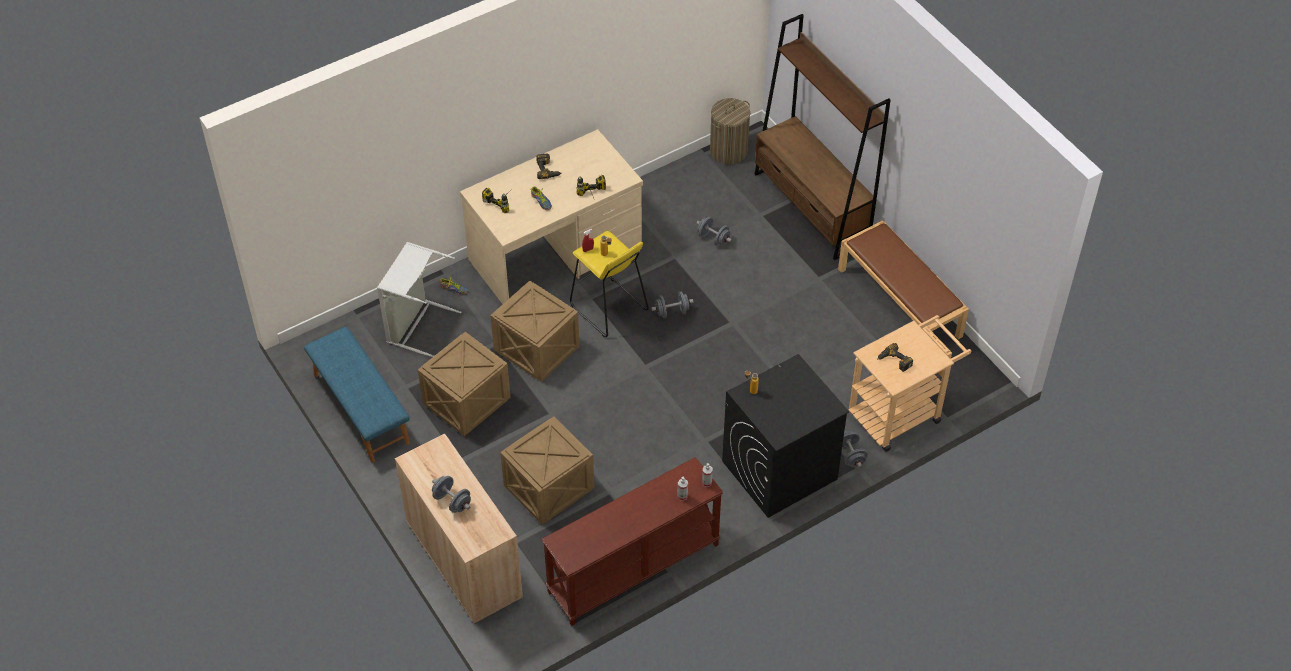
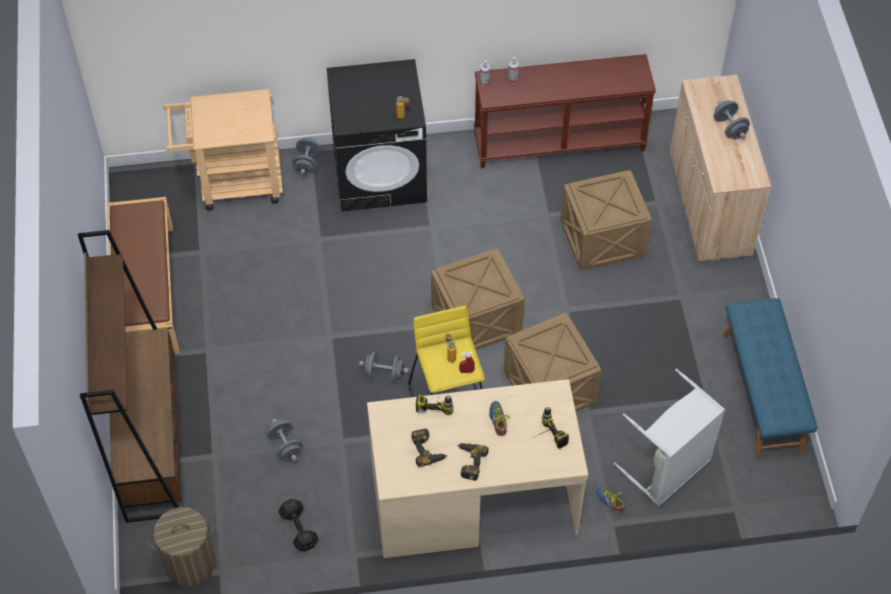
camera: 155 degrees left, 5 degrees up
(466, 402) = (649, 356): crate -> crate (477, 320)
(668, 193) = (299, 530): none -> black dumbbell
(894, 361) = (244, 116): power drill -> power drill (428, 449)

